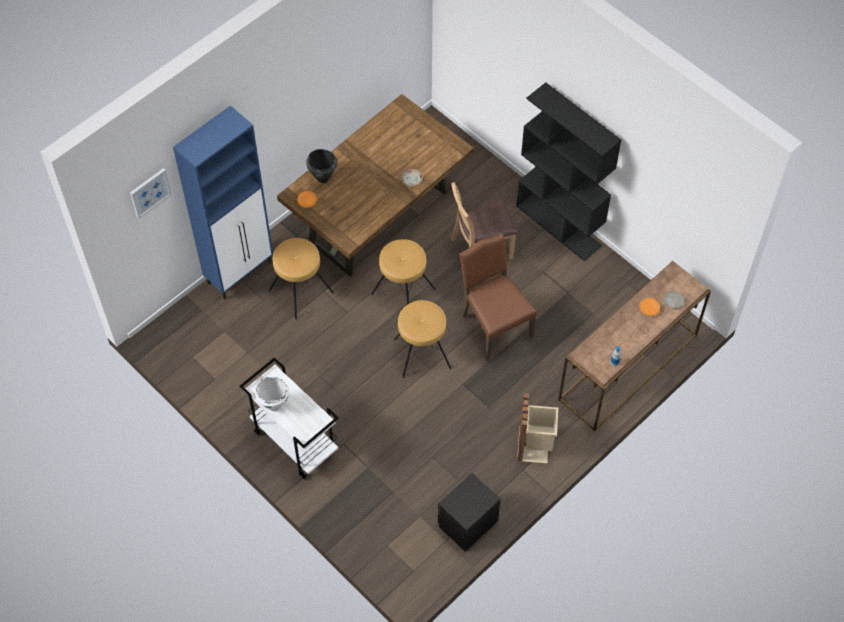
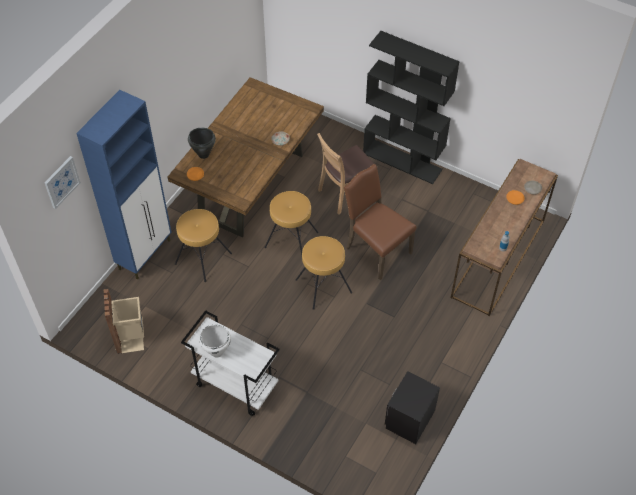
camera: 15 degrees left, 5 degrees down
(535, 446) = (444, 340): beige trash can -> beige trash can (131, 338)

